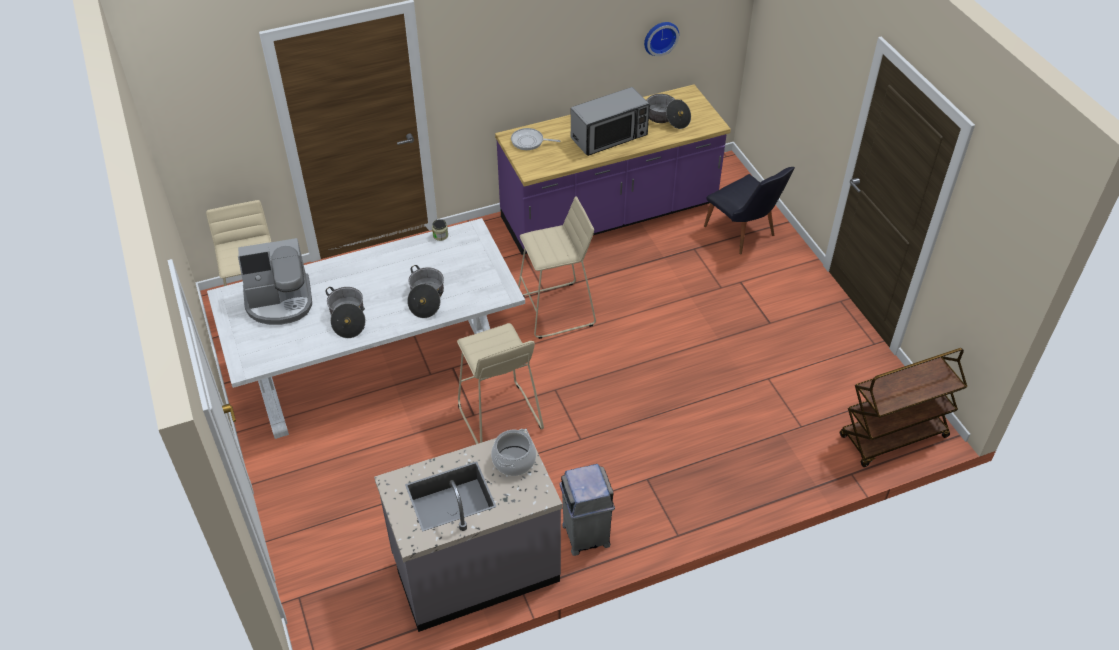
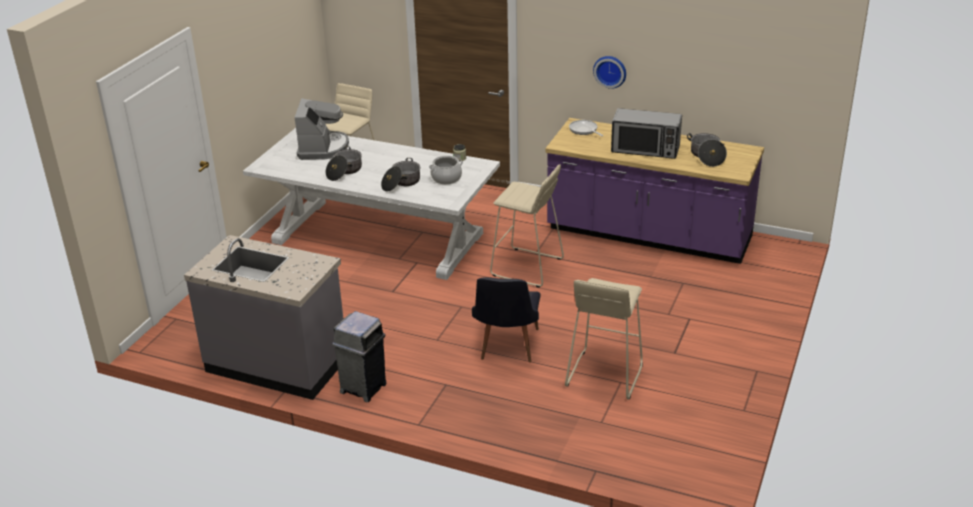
camera: 45 degrees right, 15 degrees down
(280, 302) = (322, 148): coffee machine -> coffee machine turned 120 degrees counterclockwise
(499, 417) = (405, 301): beige stool -> beige stool (604, 375)
(514, 461) = (308, 268): cooking pot -> cooking pot (446, 178)
(660, 37) = (732, 85): wall clock -> wall clock (610, 71)
(743, 234) = (737, 293): black chair -> black chair (507, 348)
(893, 437) = (665, 471): brown cart -> none

